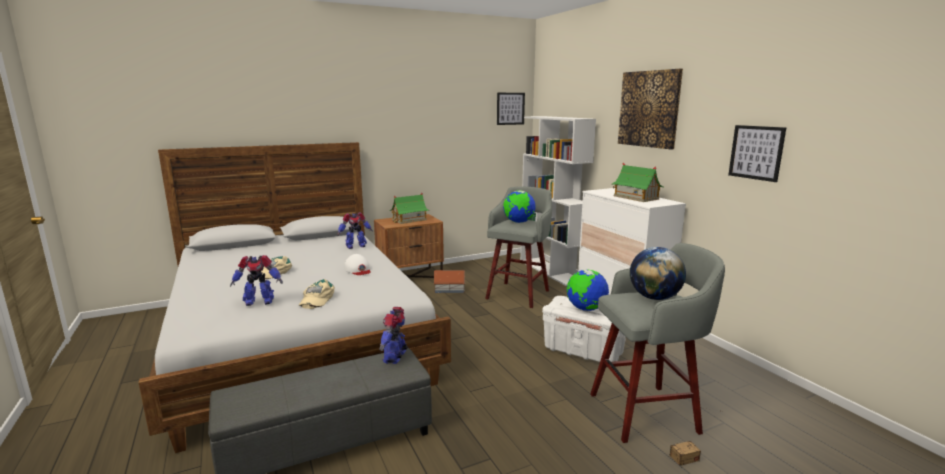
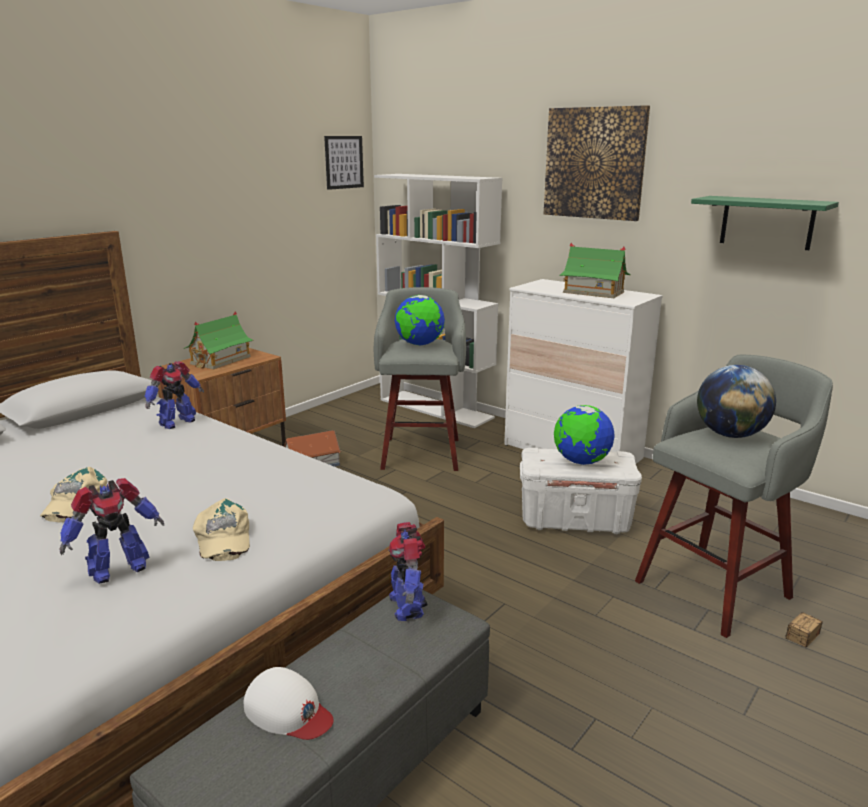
camera: 25 degrees left, 5 degrees up
(358, 269) = (233, 466): white cap -> white cap (288, 711)
(756, 152) = (767, 222): picture -> green shelf

